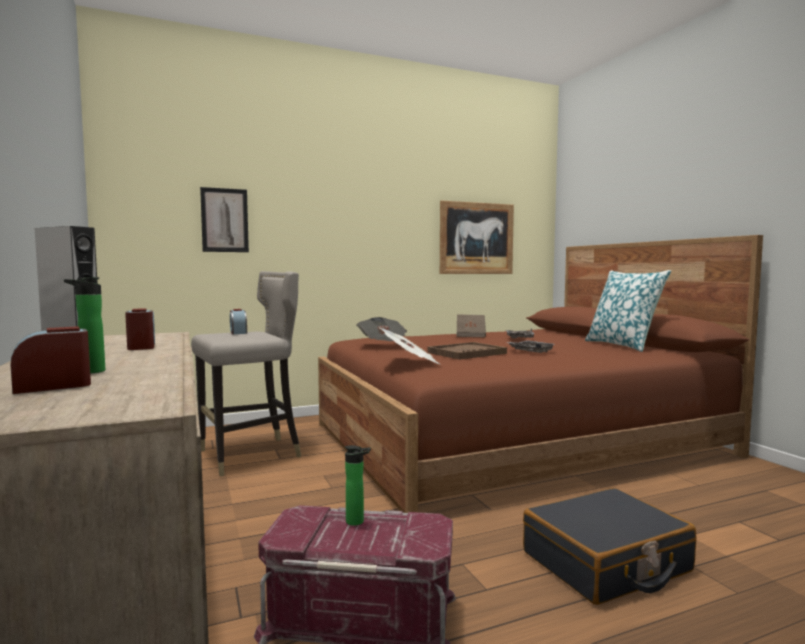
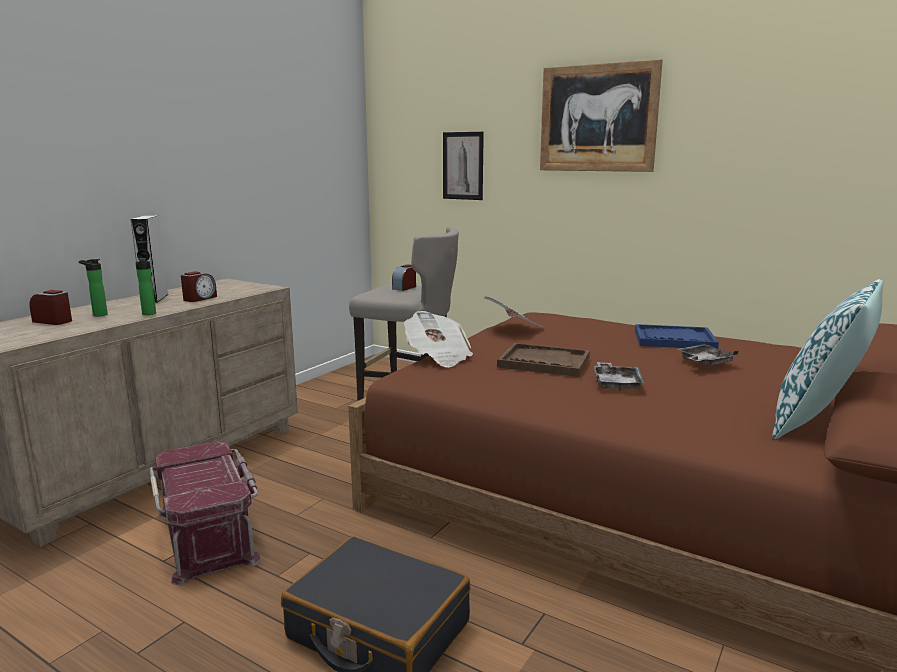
camera: 55 degrees right, 10 degrees up
(357, 521) = (215, 468): bottle -> bottle (149, 314)
(470, 335) = (674, 339): brown book -> blue tray
(476, 238) = (799, 185): picture -> picture (597, 118)

